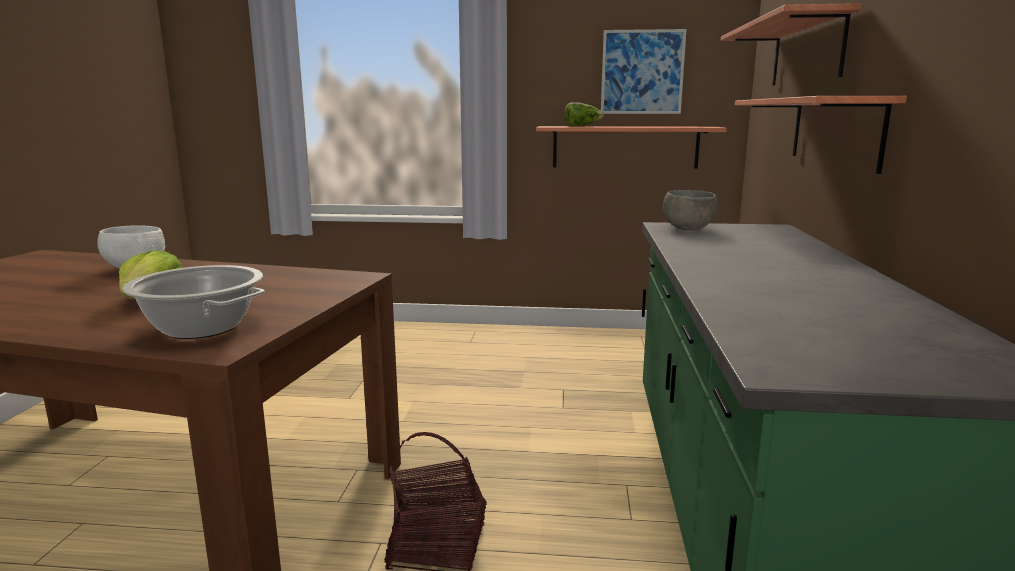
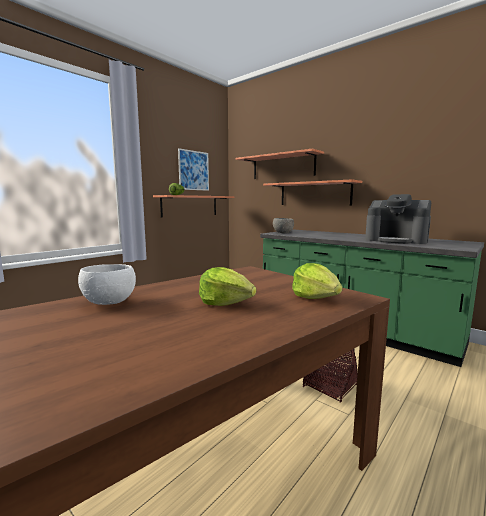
camera: 55 degrees left, 5 degrees down
(202, 327) = (315, 297): cooking pot -> lettuce
(797, 302) = (396, 240): none -> coffee machine

